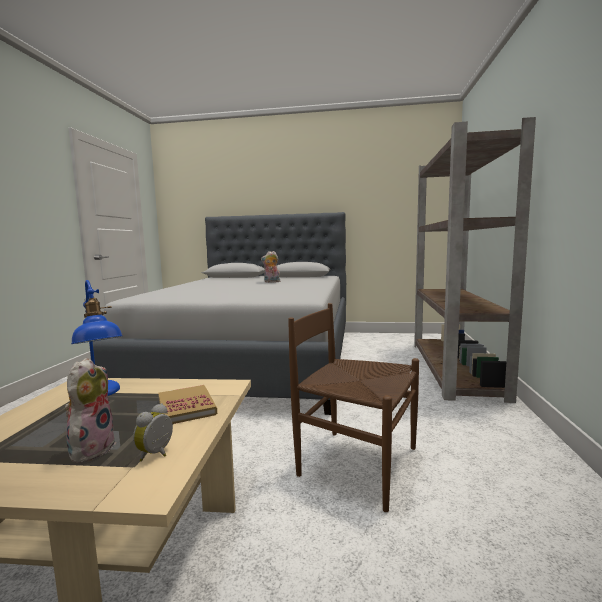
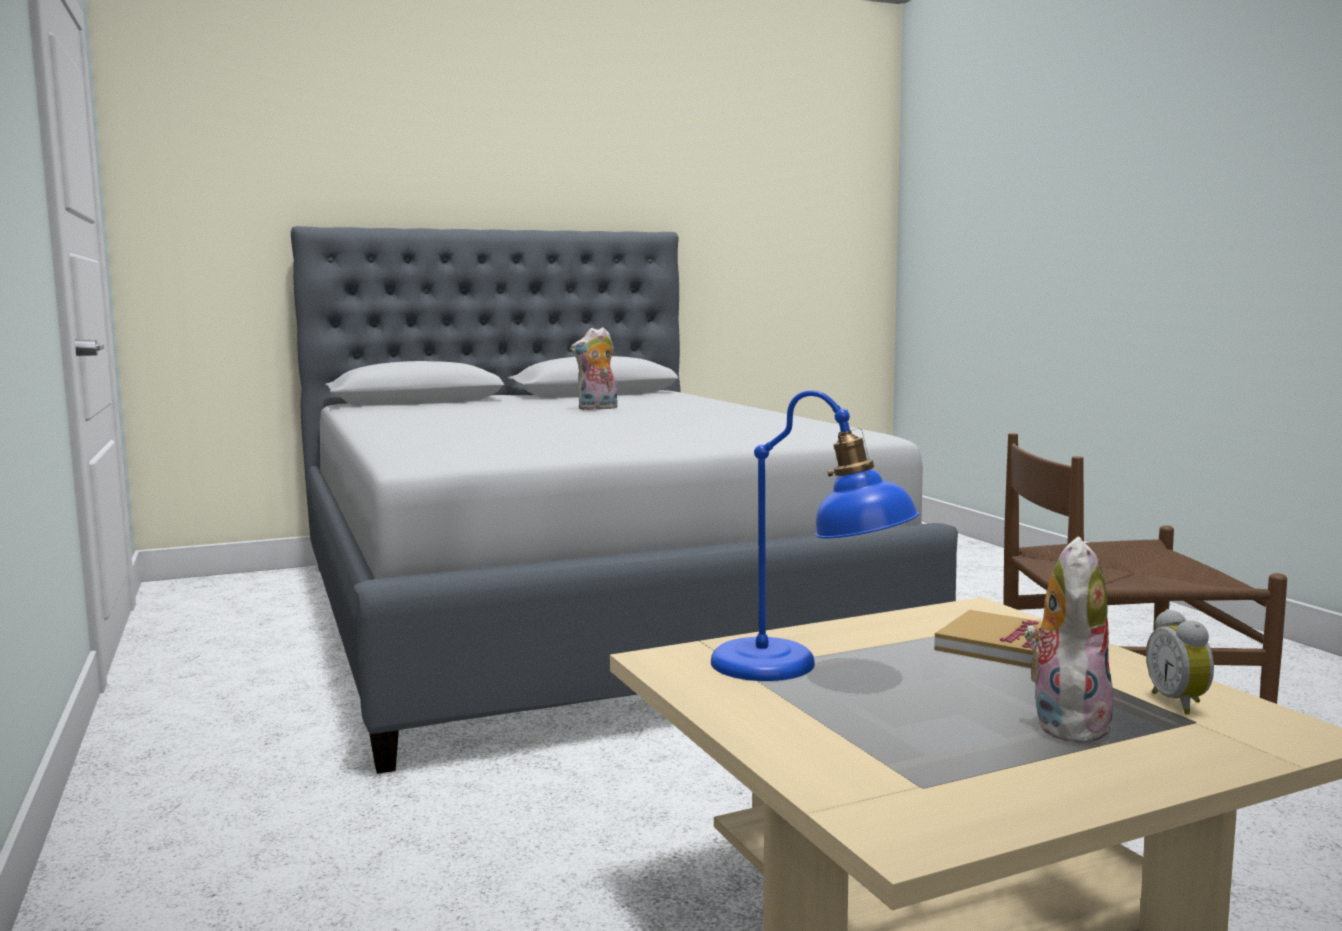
camera: 30 degrees left, 0 degrees up
(91, 448) = (1065, 723): plush toy -> plush toy turned 45 degrees clockwise
(454, 368) = (1000, 571): brown bookcase -> none

